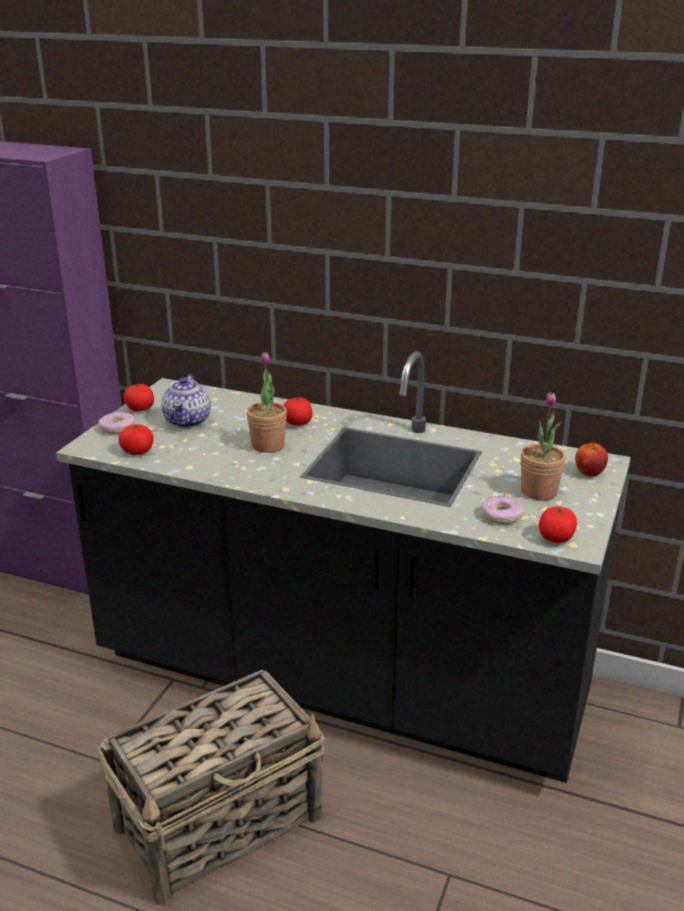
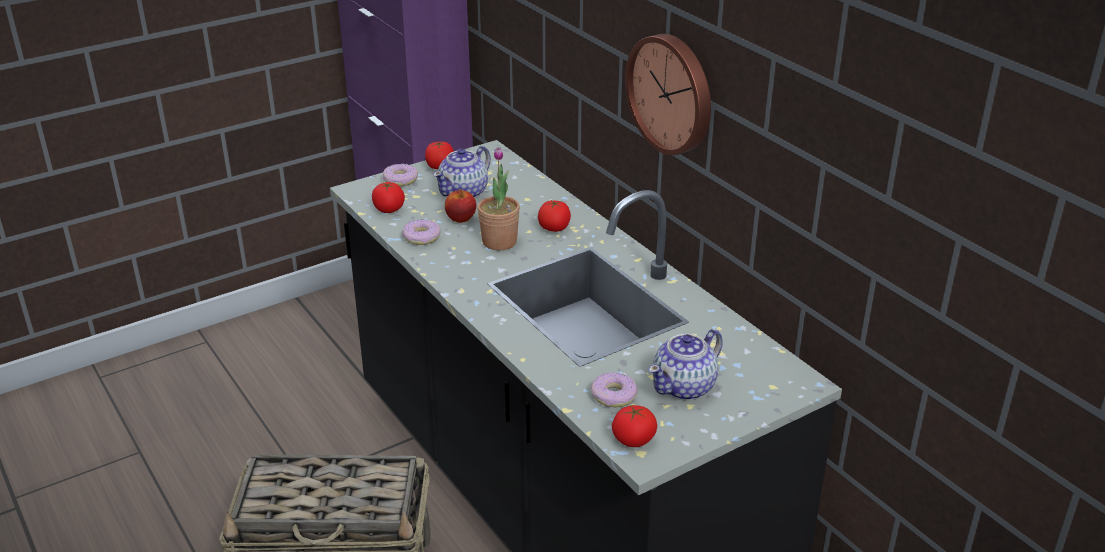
camera: 35 degrees right, 5 degrees up
(197, 463) = (421, 237): none -> donut
(402, 267) = (672, 93): none -> wall clock
(539, 492) = (685, 387): potted plant -> teapot
(589, 473) = (767, 388): apple -> apple (460, 219)

